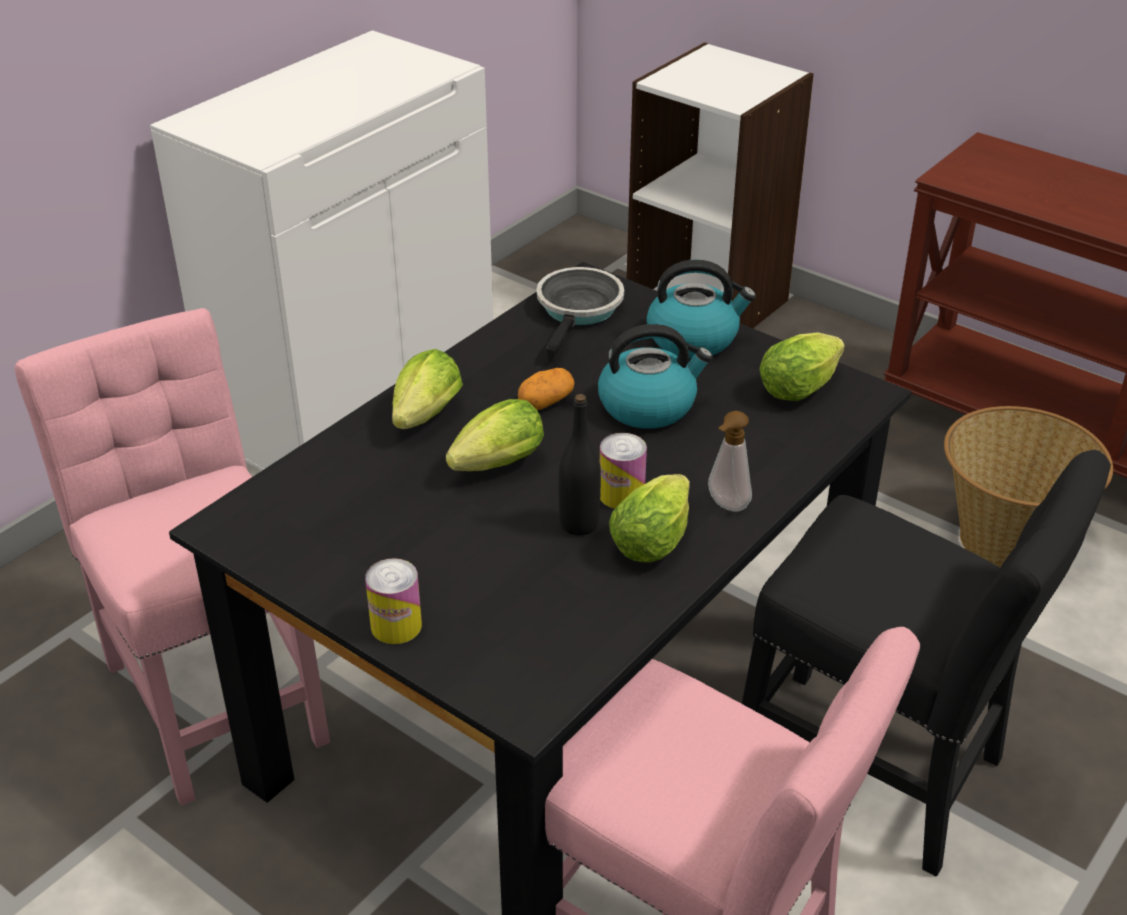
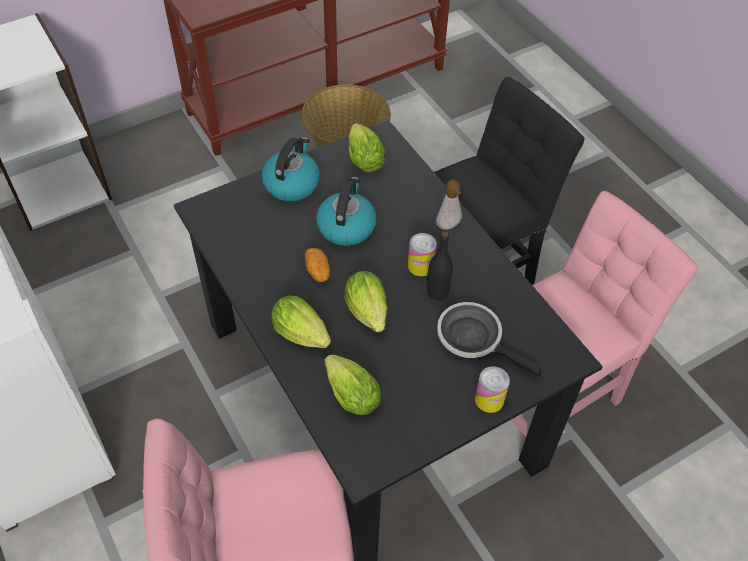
camera: 70 degrees left, 15 degrees up
(578, 311) = (231, 225): frying pan -> frying pan (474, 339)
(655, 538) = (462, 264): lettuce -> lettuce (349, 393)

